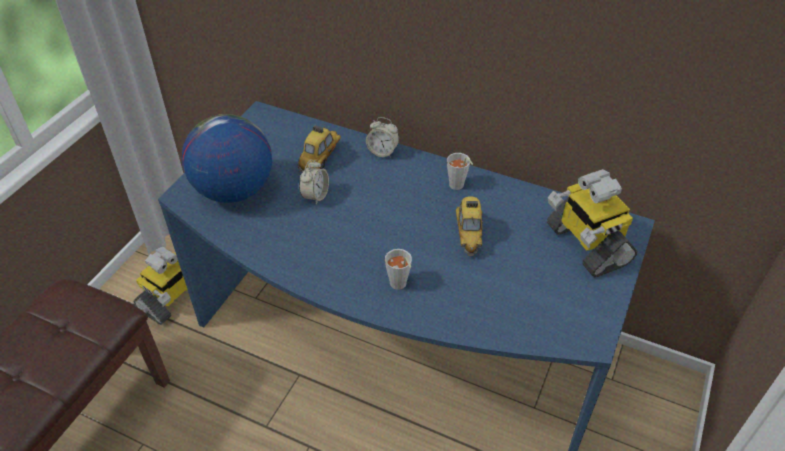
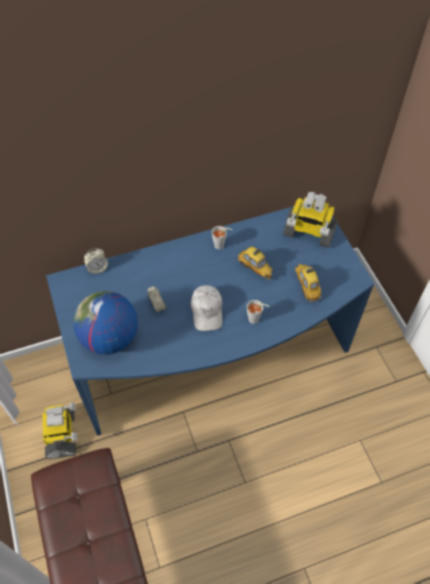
camera: 45 degrees left, 10 degrees up
(321, 159) = (133, 283): toy car -> toy car (306, 286)
(358, 237) = (207, 311): none -> white cap
(382, 152) = (160, 254): alarm clock -> alarm clock (97, 268)

